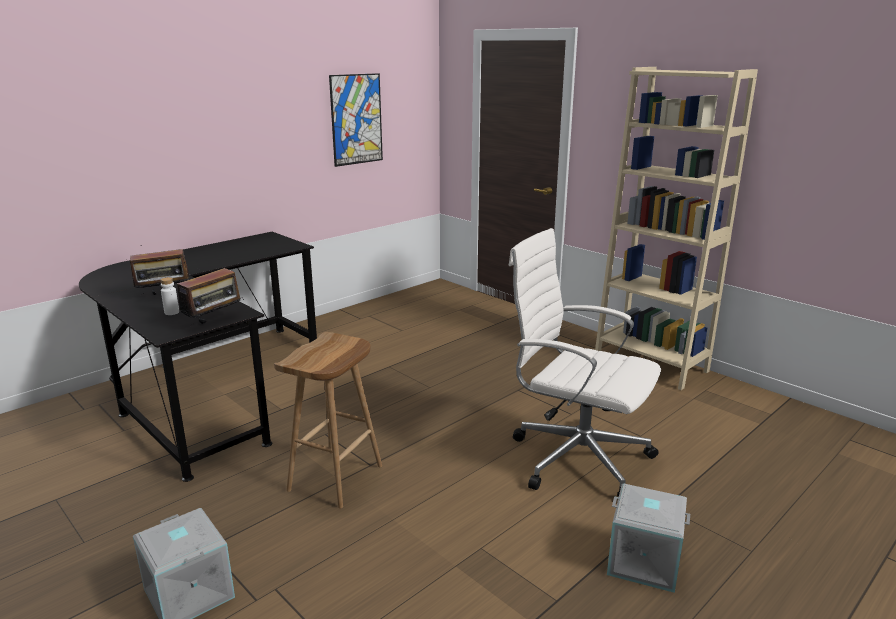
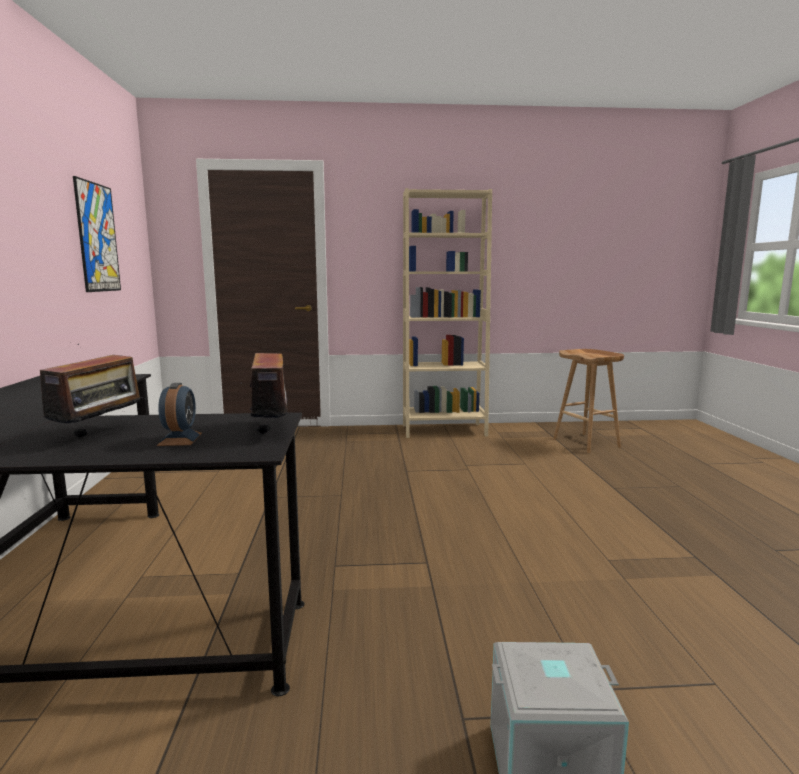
camera: 50 degrees left, 10 degrees down
(172, 312) = (180, 439): white bottle -> alarm clock
(335, 479) = (426, 587): brown stool -> brown stool (587, 443)
(576, 457) = (526, 488): white office chair -> none
(644, 560) = (668, 514): grey storage box -> none

